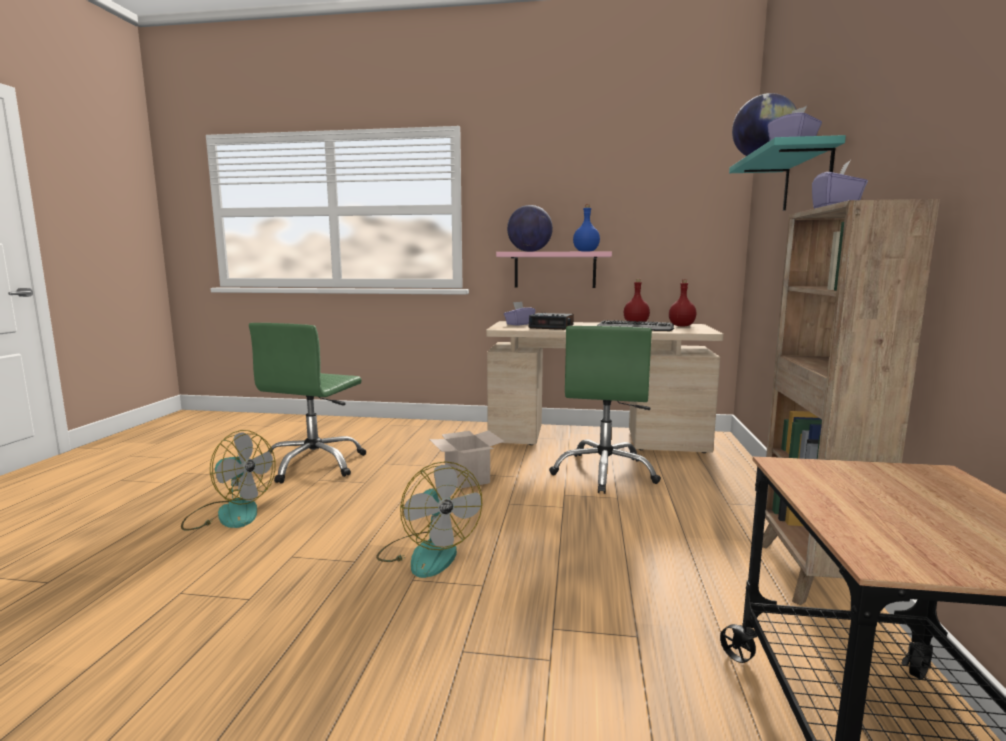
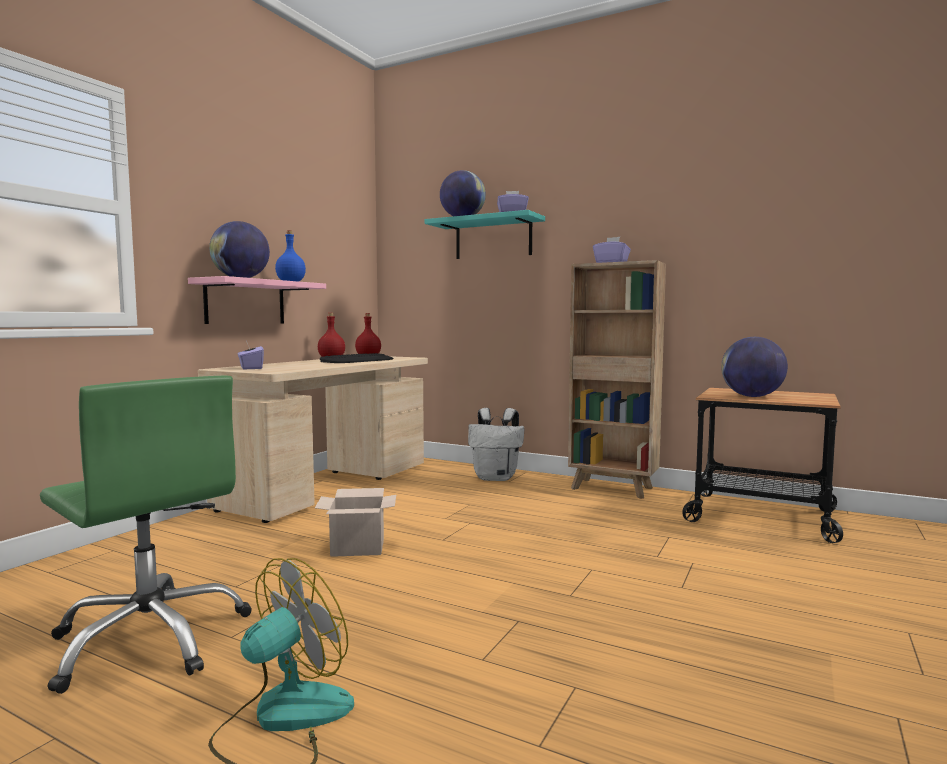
camera: 70 degrees left, 5 degrees down
(427, 553) = (522, 584): fan -> none
(552, 327) = (299, 366): alarm clock -> none
(605, 472) = (414, 498): green office chair -> none
(731, 495) = (496, 478): none -> white backpack
(855, 494) = (752, 396): none -> globe

